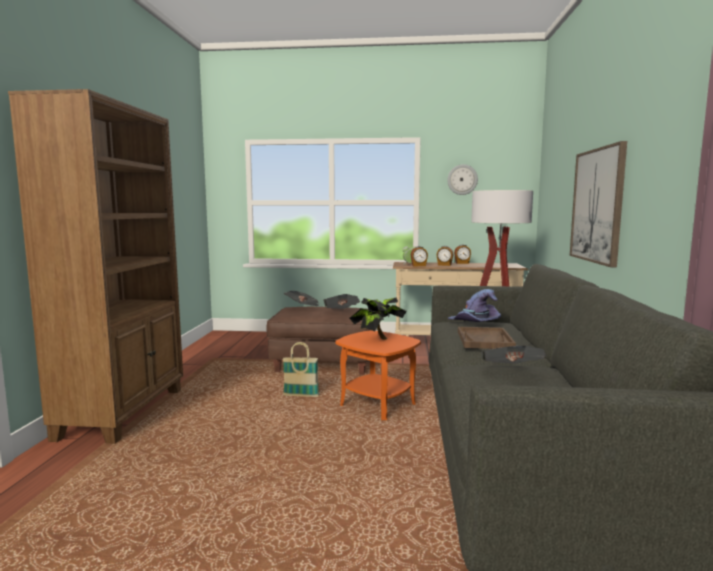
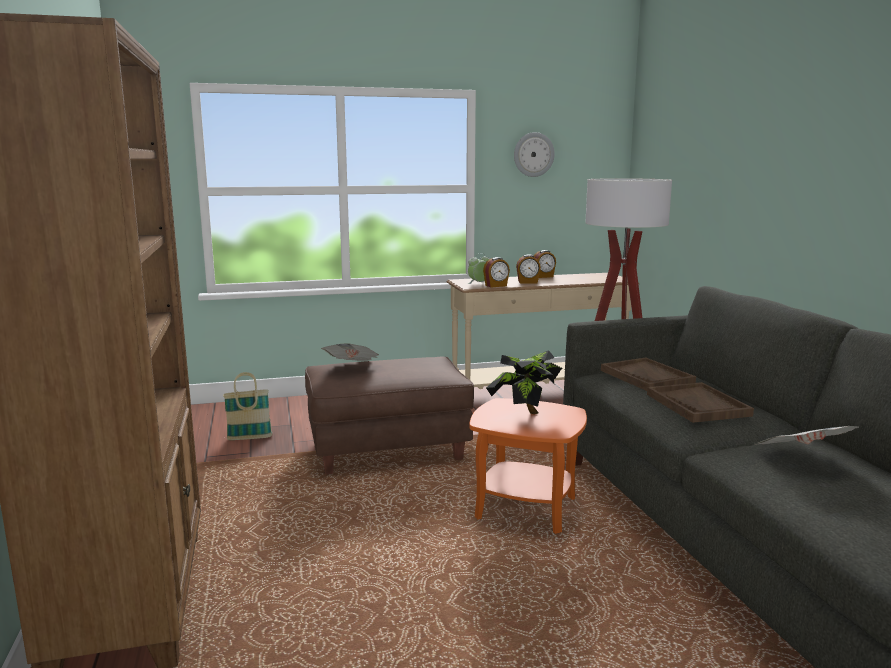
camera: 20 degrees left, 5 degrees up
(301, 396) = (404, 512): basket -> basket (249, 438)
(341, 312) = (419, 370): newspaper -> none
(474, 323) = (647, 377): purple hat -> brown tray
(597, 205) = (775, 205): picture -> none

